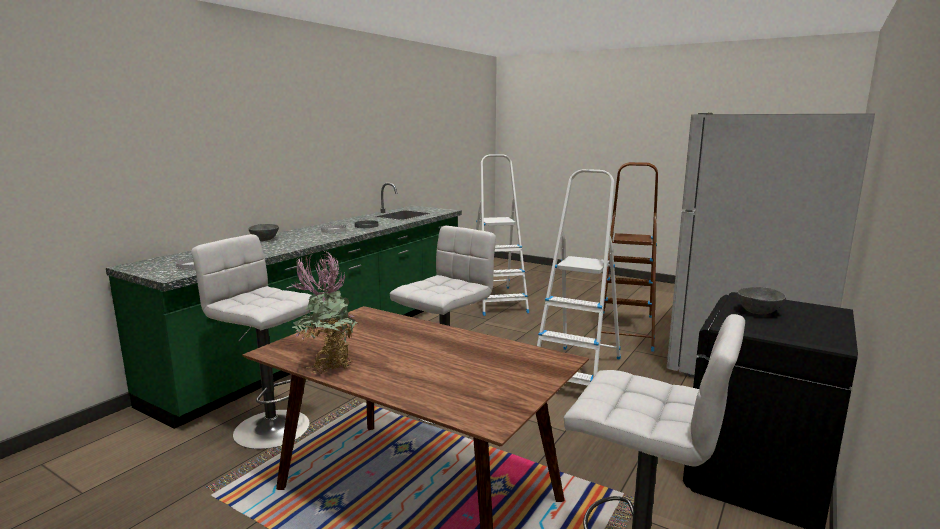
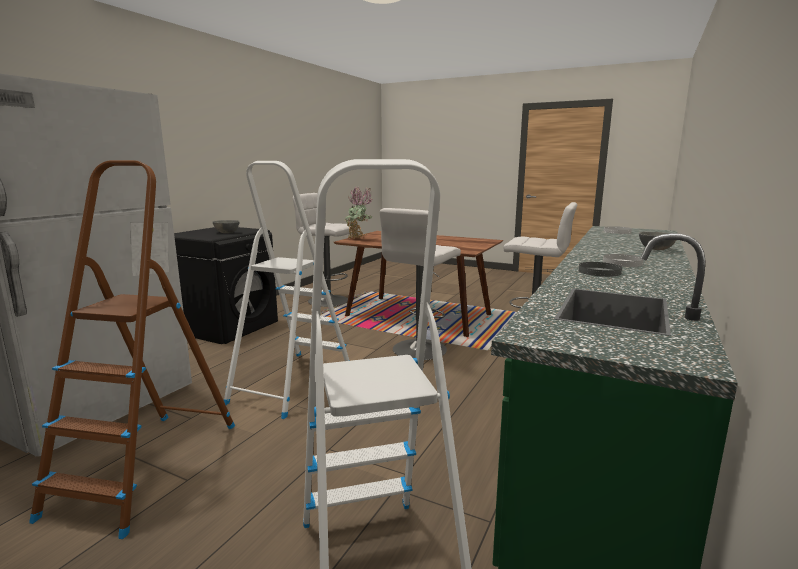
camera: 175 degrees right, 0 degrees up
(328, 365) = (455, 238): potted plant -> potted plant (359, 239)

